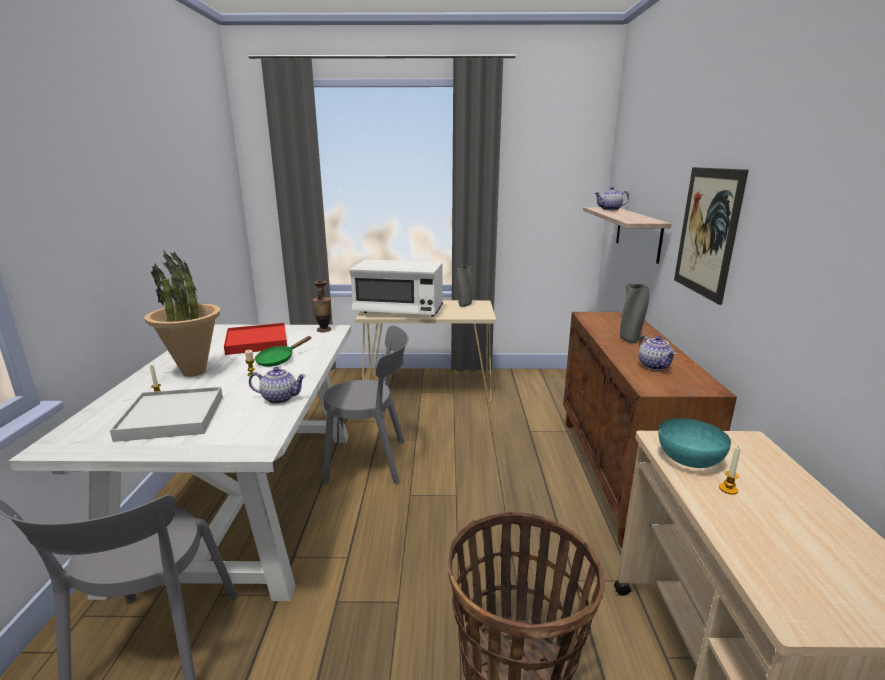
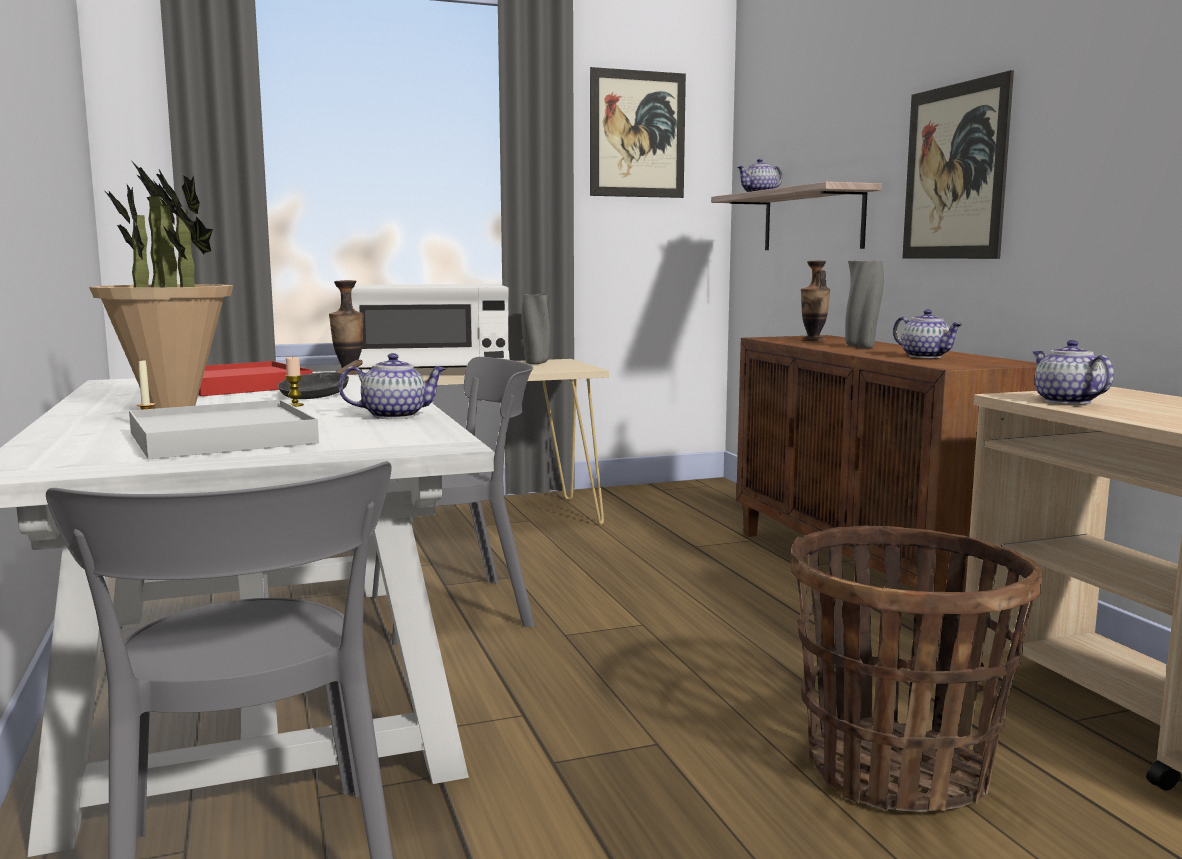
camera: 20 degrees left, 10 degrees down
(278, 360) = (319, 394): green frying pan -> black frying pan
(544, 163) = (637, 134): none -> picture
(611, 323) = (813, 340): none -> vase
(688, 459) = (1065, 401): turquoise bowl -> teapot
(728, 489) = (1138, 410): candle -> none

